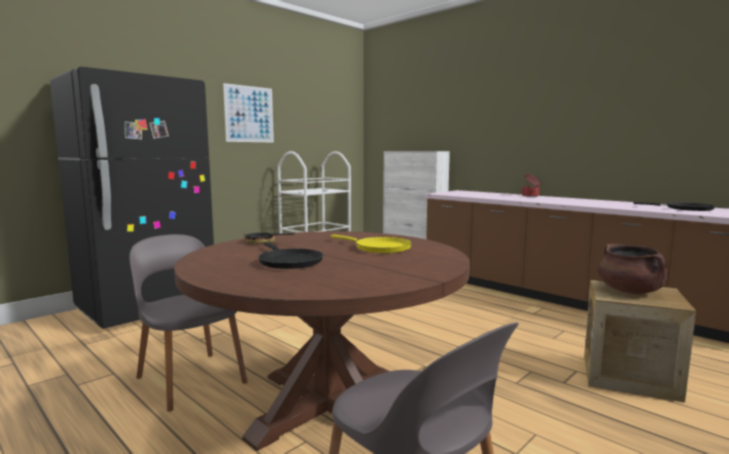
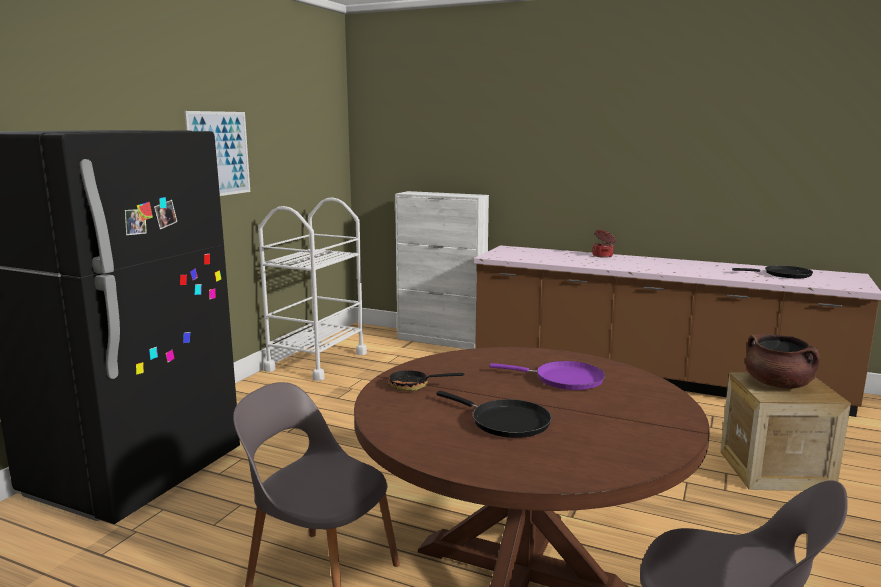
camera: 20 degrees left, 5 degrees up
(379, 248) = (564, 379): yellow frying pan -> purple frying pan

